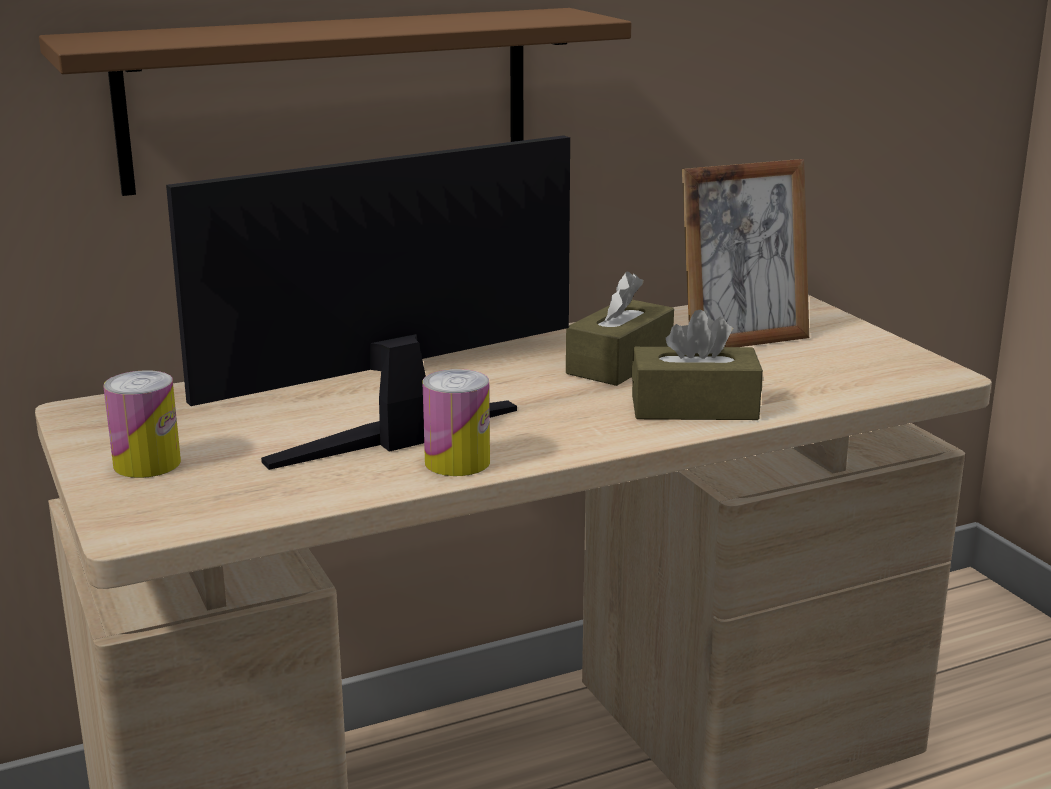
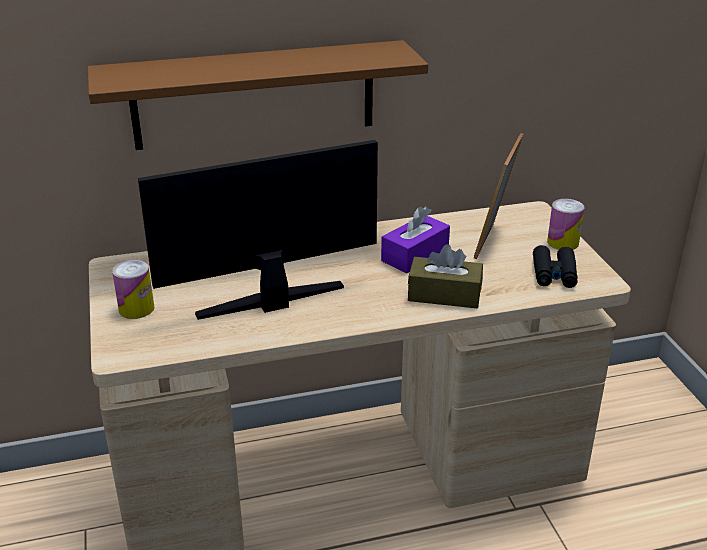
camera: 10 degrees right, 10 degrees up
(457, 462) = (298, 324): can -> can (563, 242)
(620, 363) = (415, 255): brown tissue box -> purple tissue box
(742, 340) = (494, 242): picture frame -> picture frame turned 120 degrees clockwise
(860, 371) = (554, 274): none -> black binoculars

